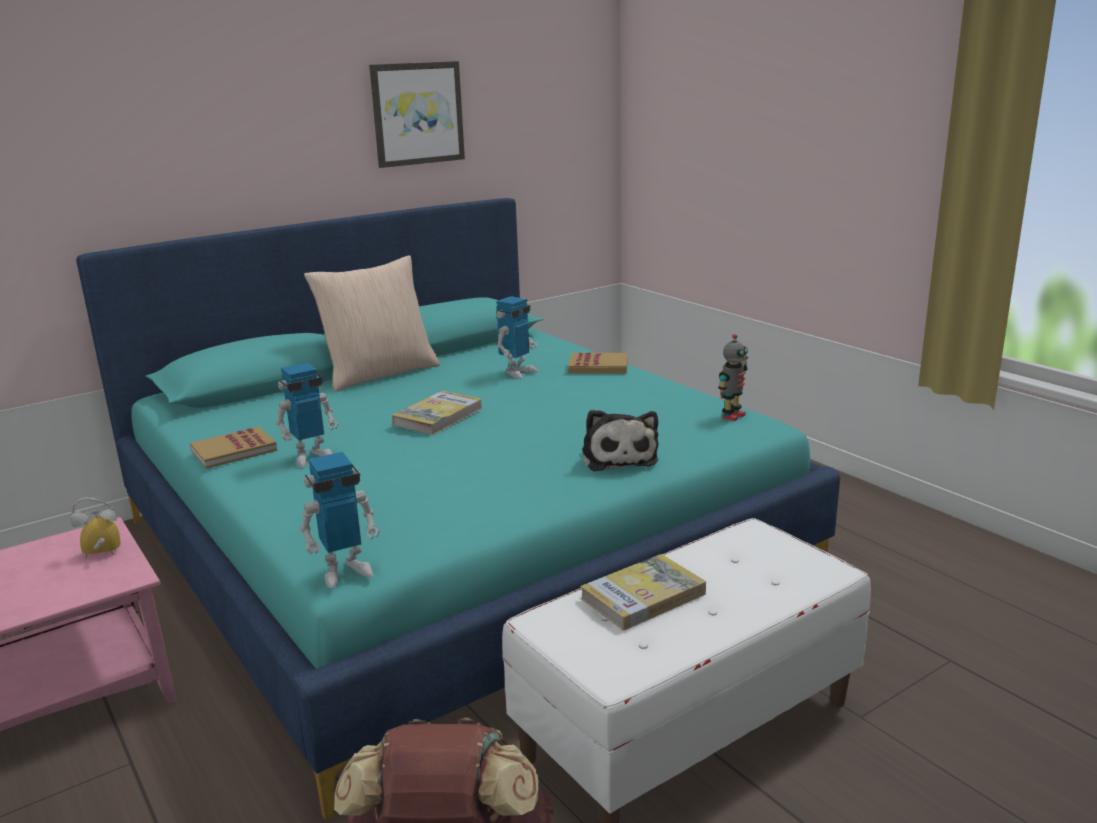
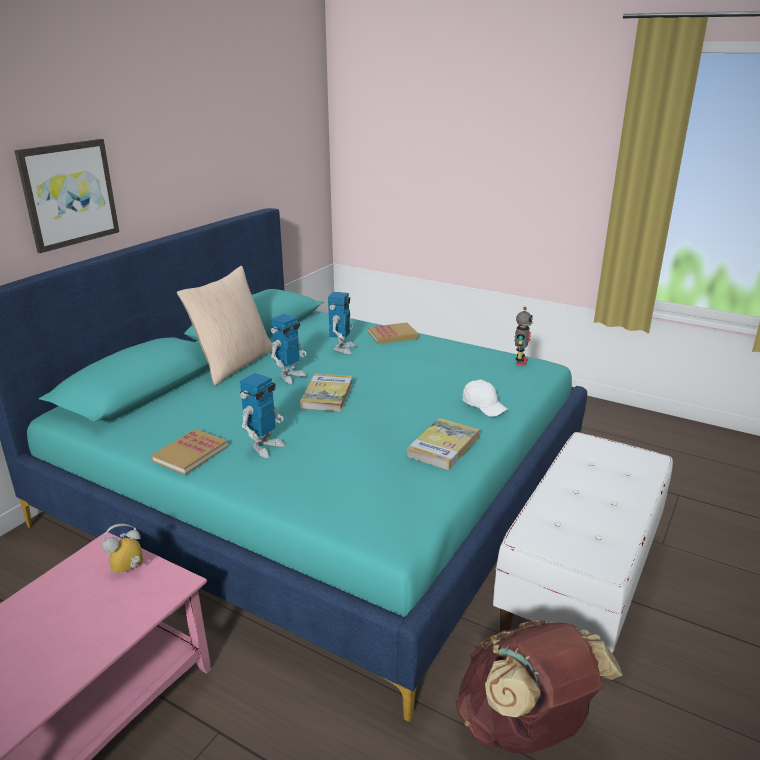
camera: 25 degrees left, 5 degrees up
(345, 571) = (400, 537): toy robot -> toy robot (290, 376)
(417, 113) = (207, 144): picture -> picture (69, 194)
(618, 457) = (484, 406): plush toy -> white cap
(643, 596) = (568, 503): book -> book (443, 446)

